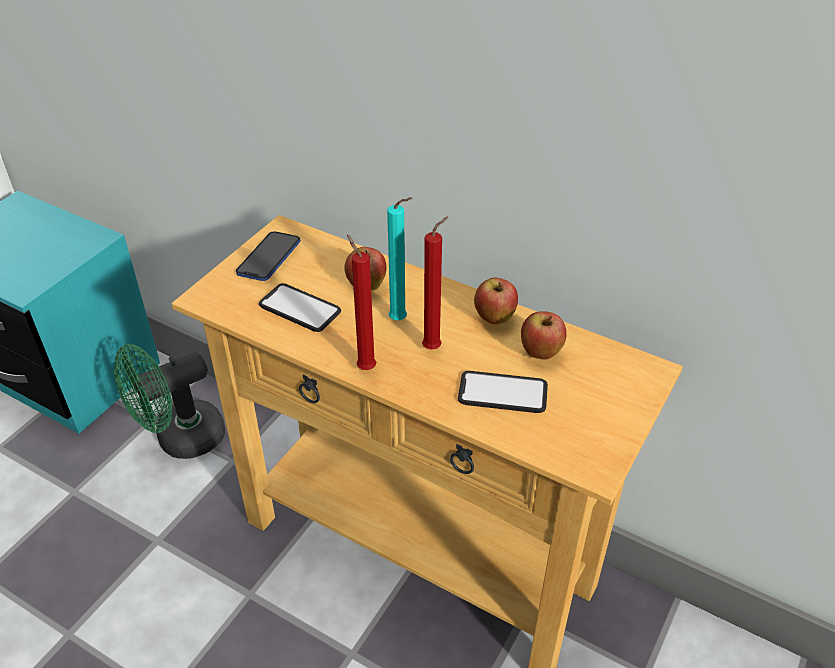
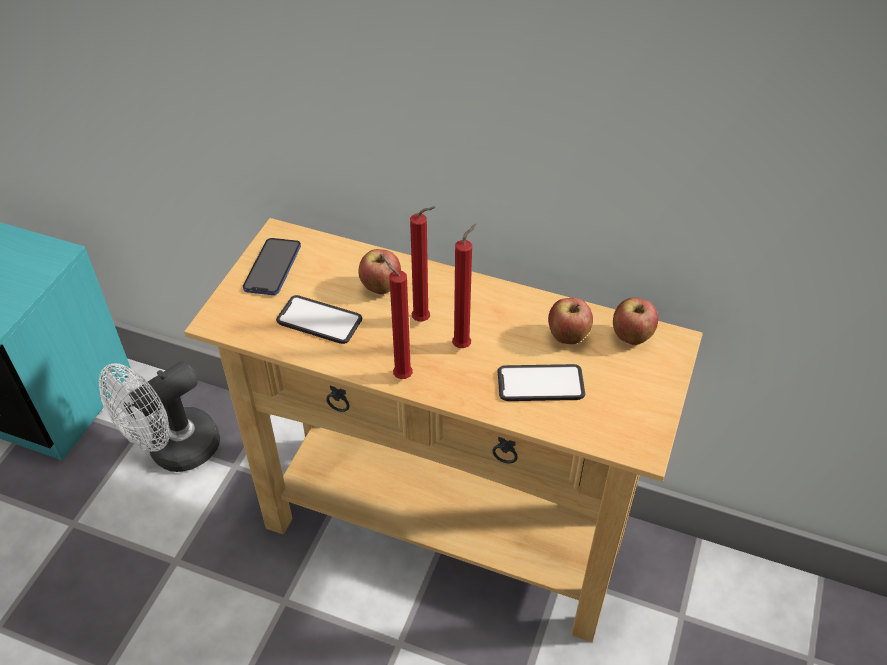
camera: 10 degrees left, 5 degrees up
(180, 439) = (174, 451): green fan -> white fan
(400, 320) = (424, 320): turquoise candle -> red candle
(494, 319) = (515, 307): apple -> apple (631, 338)

